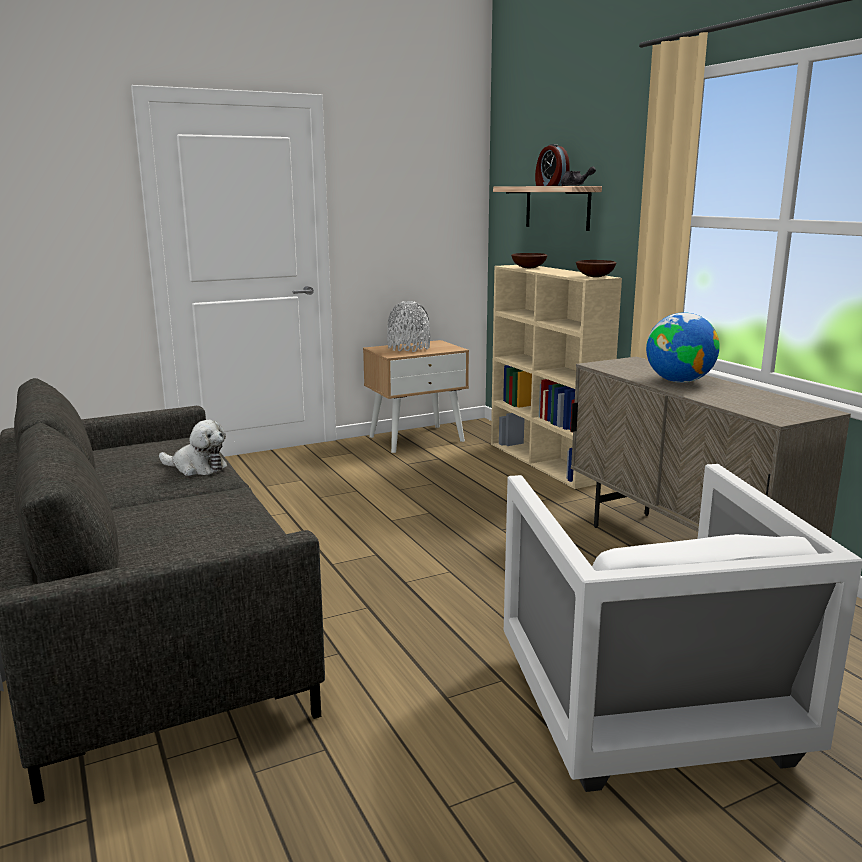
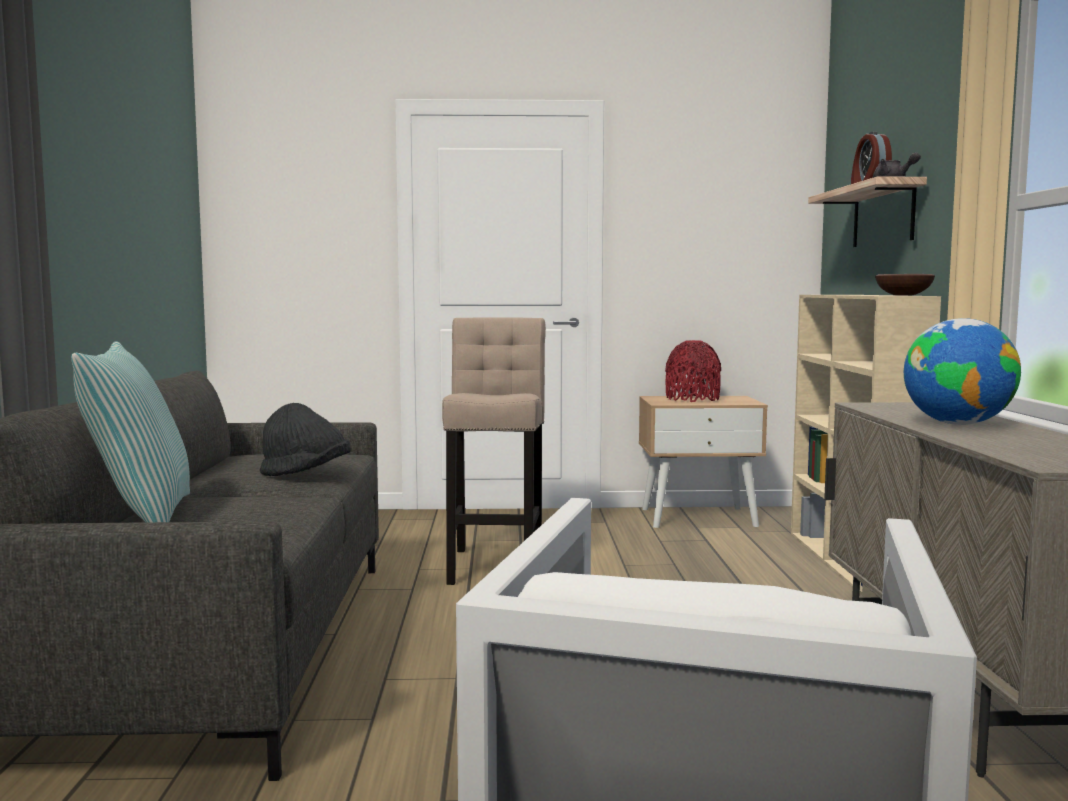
camera: 25 degrees right, 10 degrees down
(126, 536) = (141, 516): none -> pillow
(197, 468) = (306, 475): plush toy -> black hat
(304, 505) = (496, 564): none -> beige stool
(408, 348) = (692, 399): grey vase -> red vase
(529, 268) = (838, 294): brown bowl -> none

